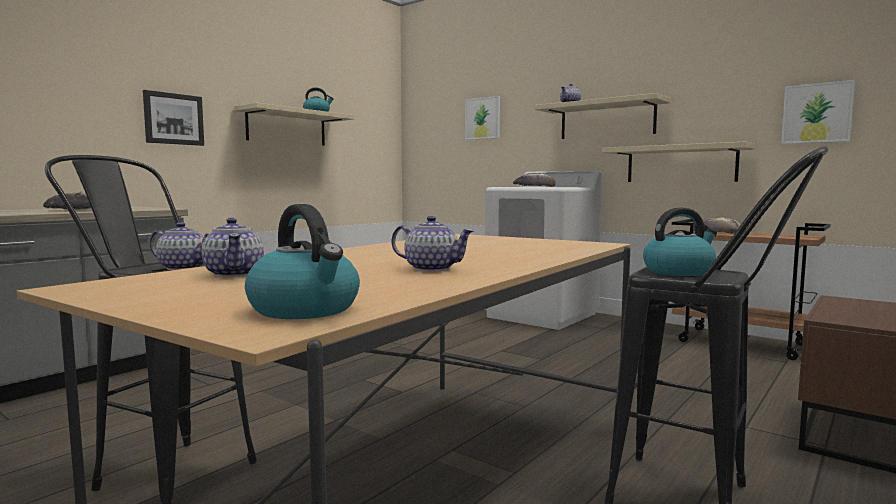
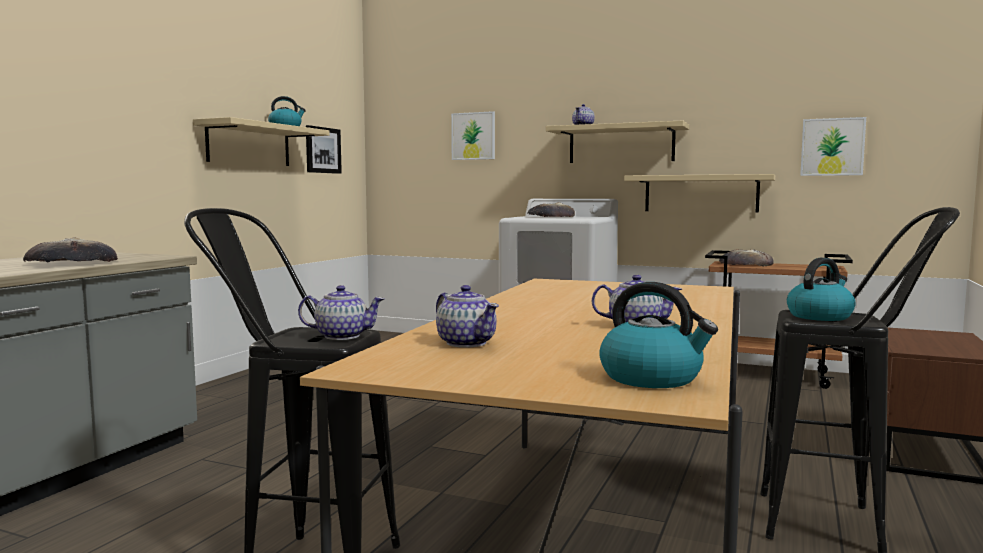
camera: 15 degrees left, 0 degrees up
(173, 119) = (127, 136): picture -> picture (322, 150)

